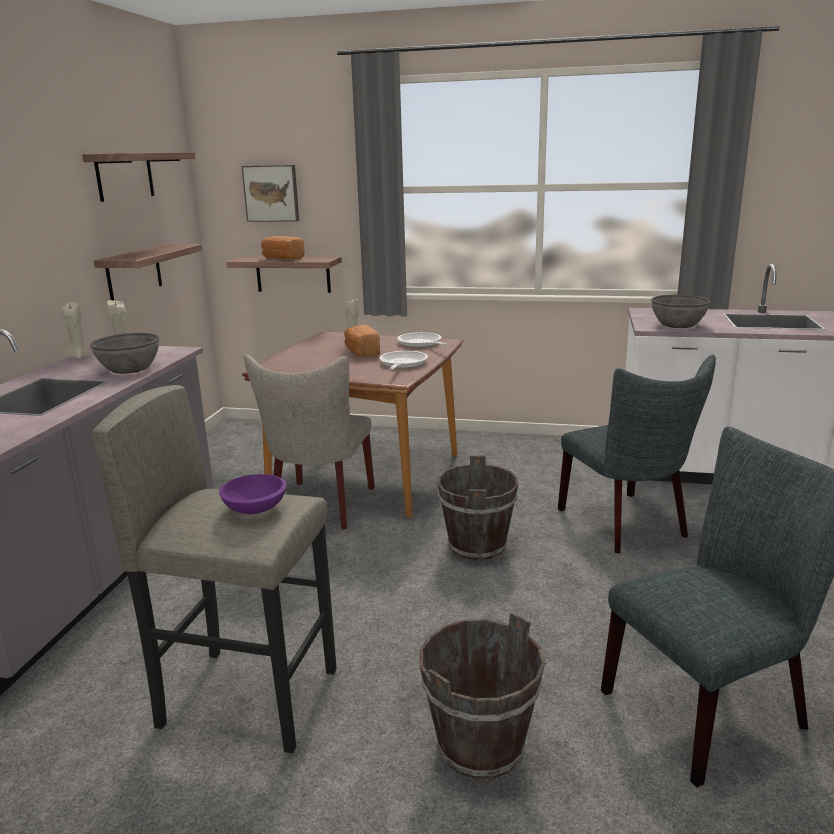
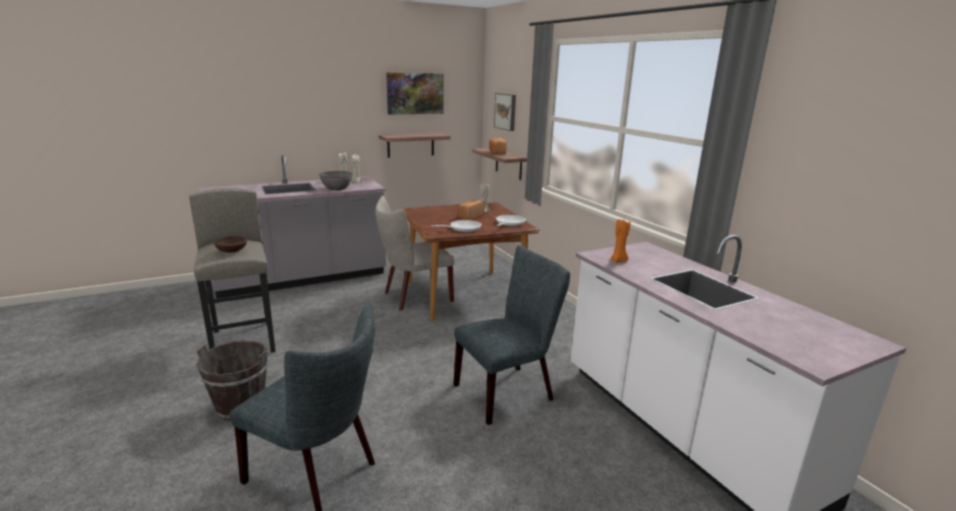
camera: 50 degrees right, 0 degrees up
(125, 176) = (415, 93): shelf -> picture
(255, 509) = (231, 251): purple bowl -> brown bowl
(477, 546) = (422, 349): brown bucket -> none
(627, 525) = (509, 391): grey chair -> grey chair turned 150 degrees counterclockwise
(678, 325) = (619, 261): grey bowl -> orange candle

